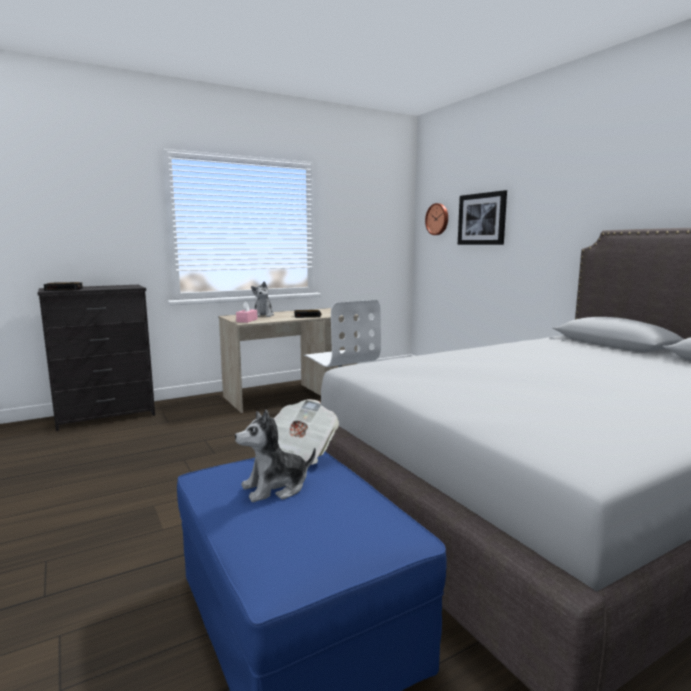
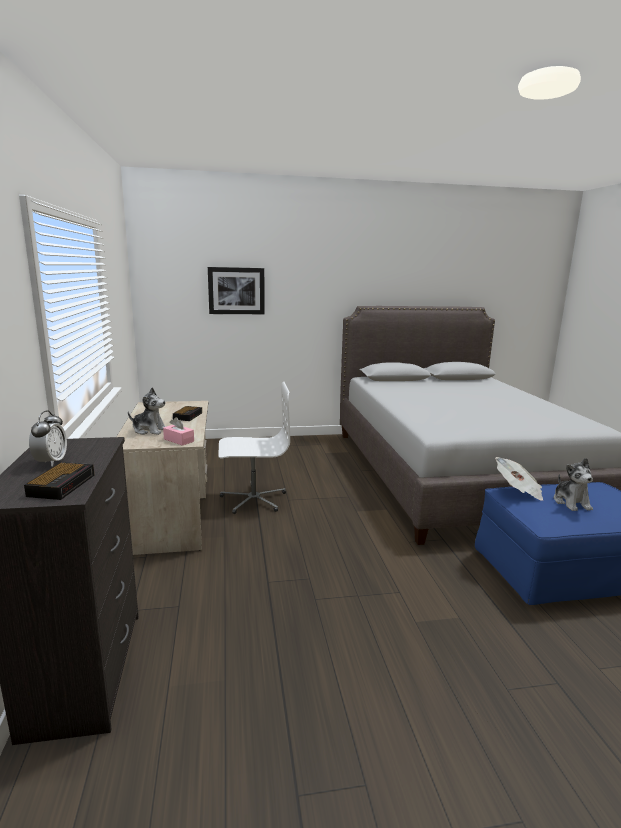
camera: 70 degrees left, 5 degrees up
(99, 287) = (51, 462): none -> alarm clock
(437, 219) = (173, 287): wall clock -> none

